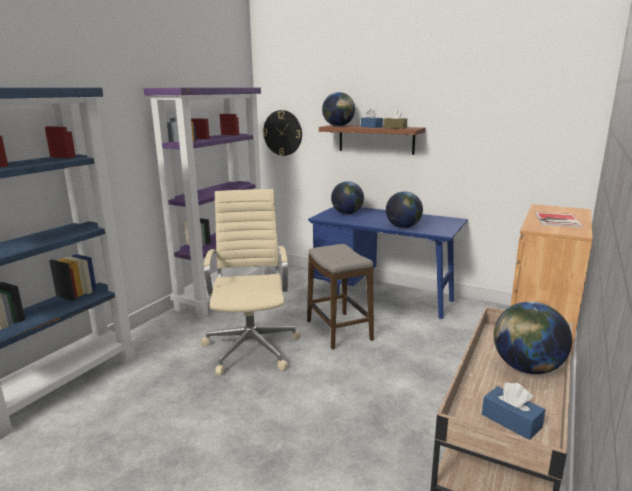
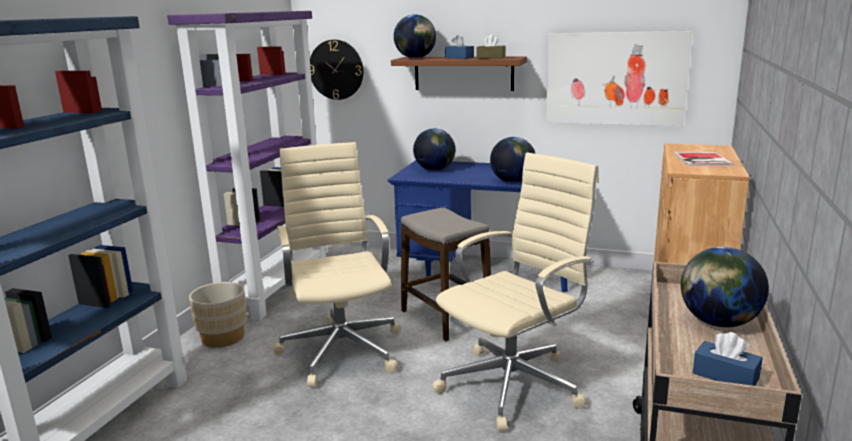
camera: 10 degrees left, 0 degrees up
(171, 328) = (223, 337): none -> beige planter
(374, 392) = (515, 384): none -> beige office chair
(497, 148) = (615, 78): none -> picture

